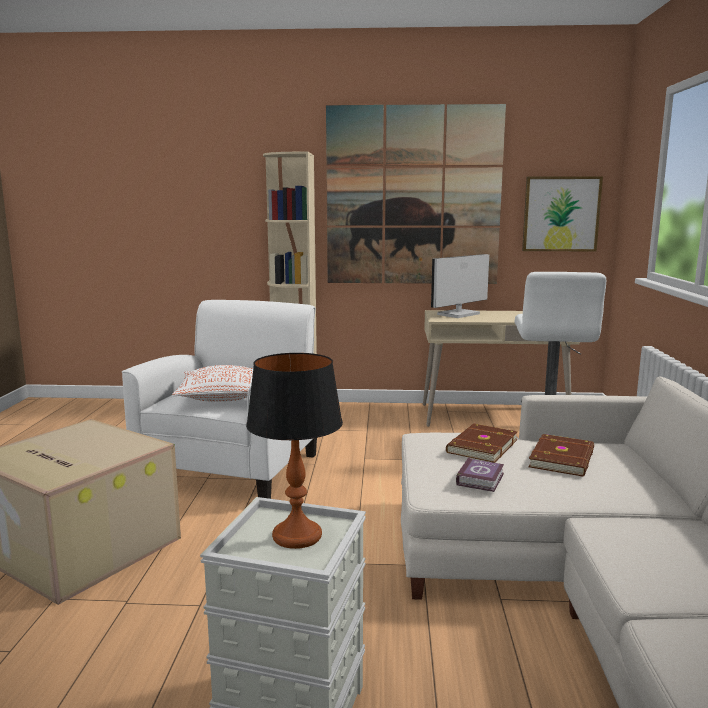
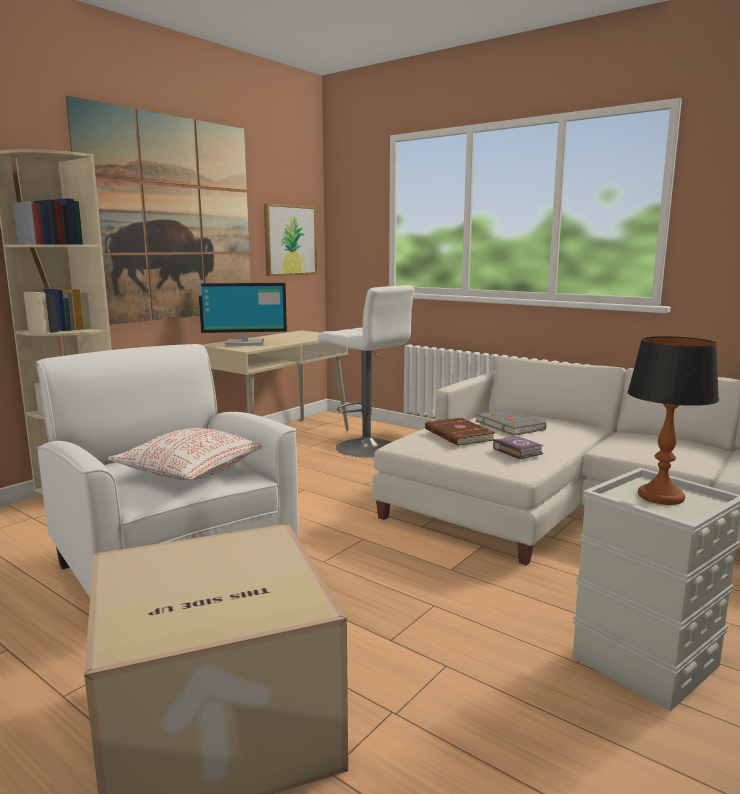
camera: 55 degrees left, 0 degrees up
(460, 314) = (245, 343): monitor -> monitor turned 90 degrees counterclockwise
(563, 458) = (510, 425): brown book -> grey book

